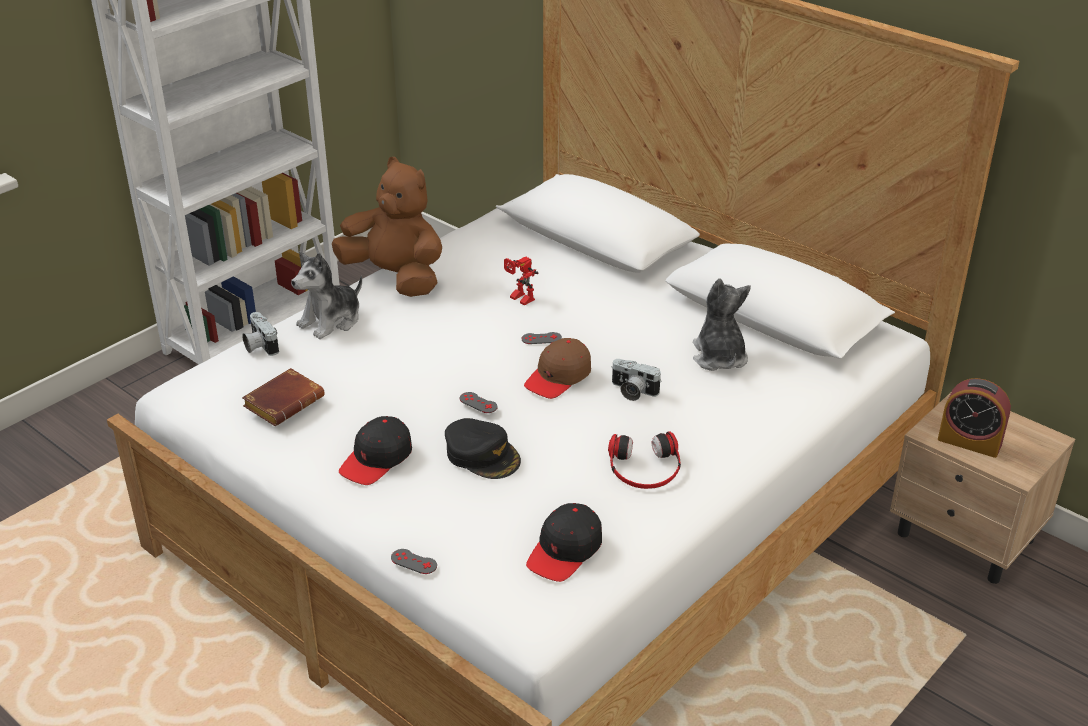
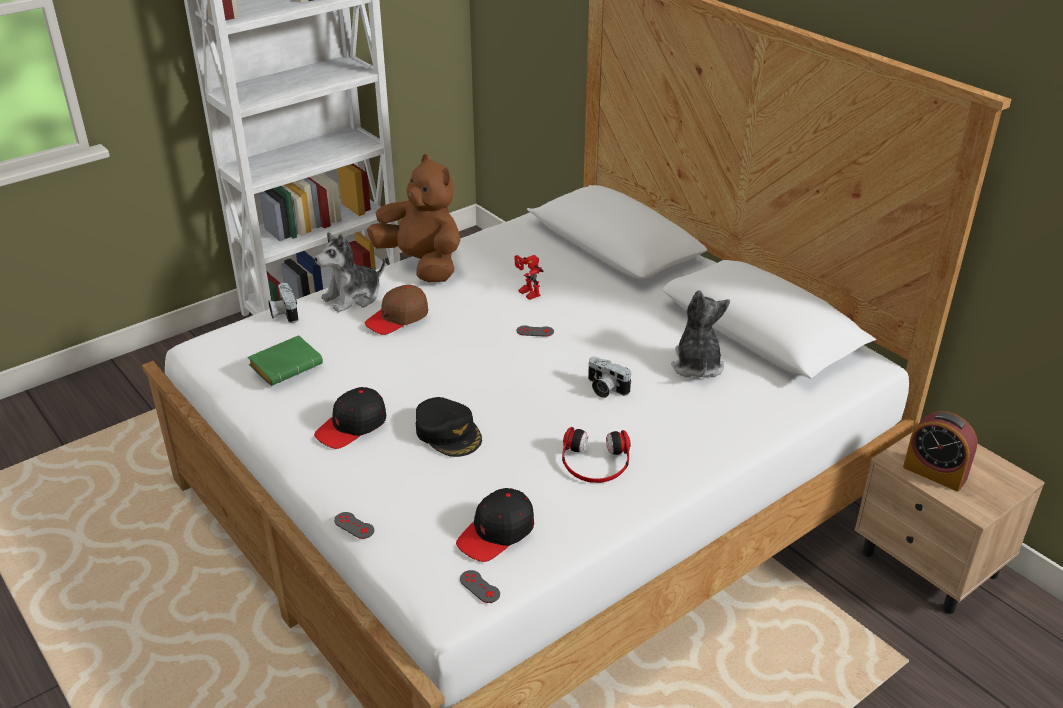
camera: 10 degrees right, 0 degrees up
(284, 401) = (286, 364): brown book -> green book
(478, 403) = (459, 384): grey game controller -> grey game controller (479, 587)
(558, 377) = (540, 368): brown cap -> brown cap (398, 318)

